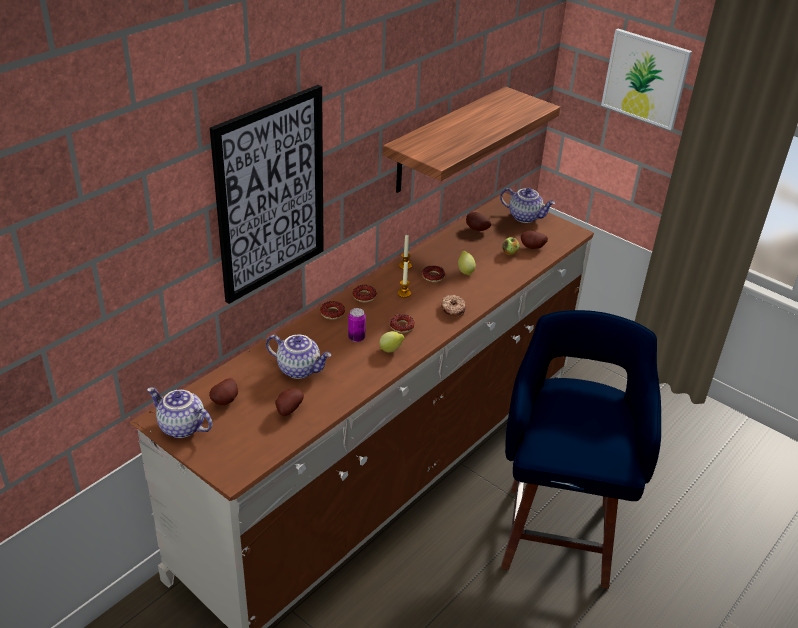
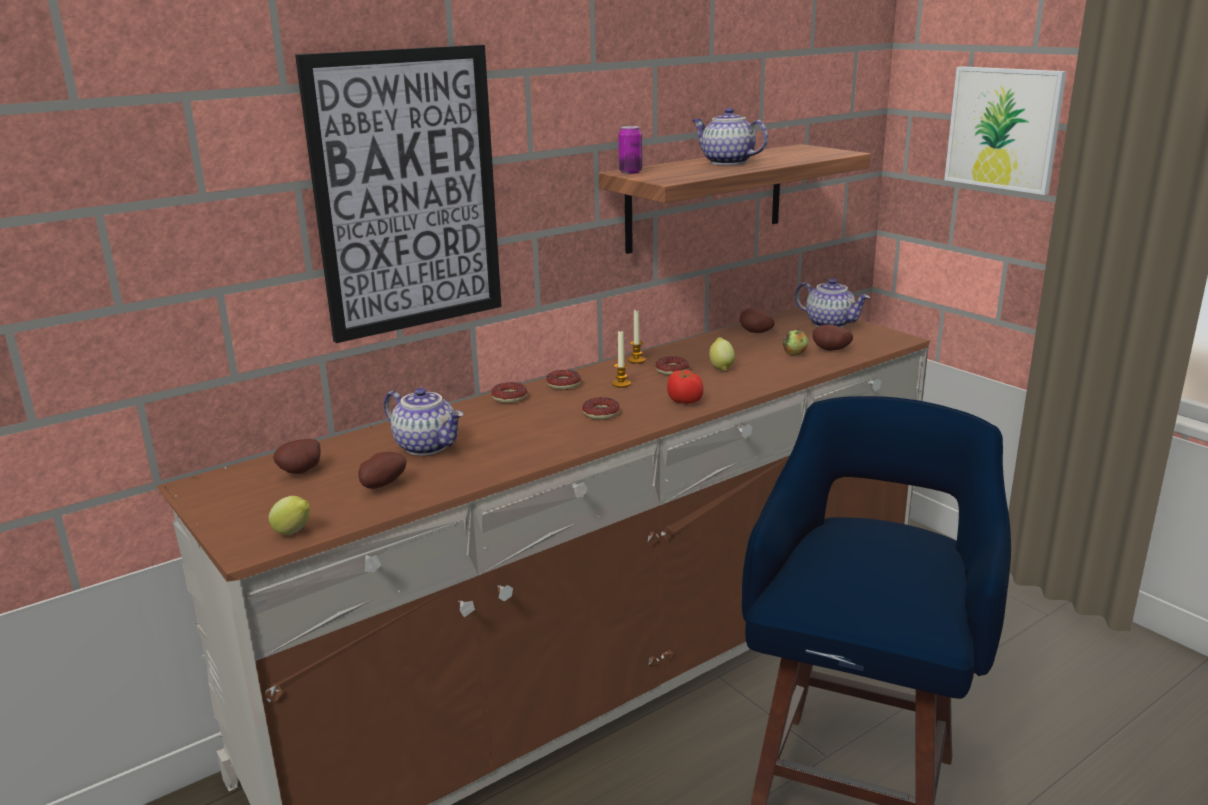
camera: 15 degrees right, 15 degrees down
(181, 427) = (219, 494): teapot -> teapot (726, 162)
(356, 338) = (528, 421): can -> can (630, 172)
(391, 350) = (572, 435): lemon -> lemon (294, 533)
(452, 309) = (685, 401): donut -> tomato

